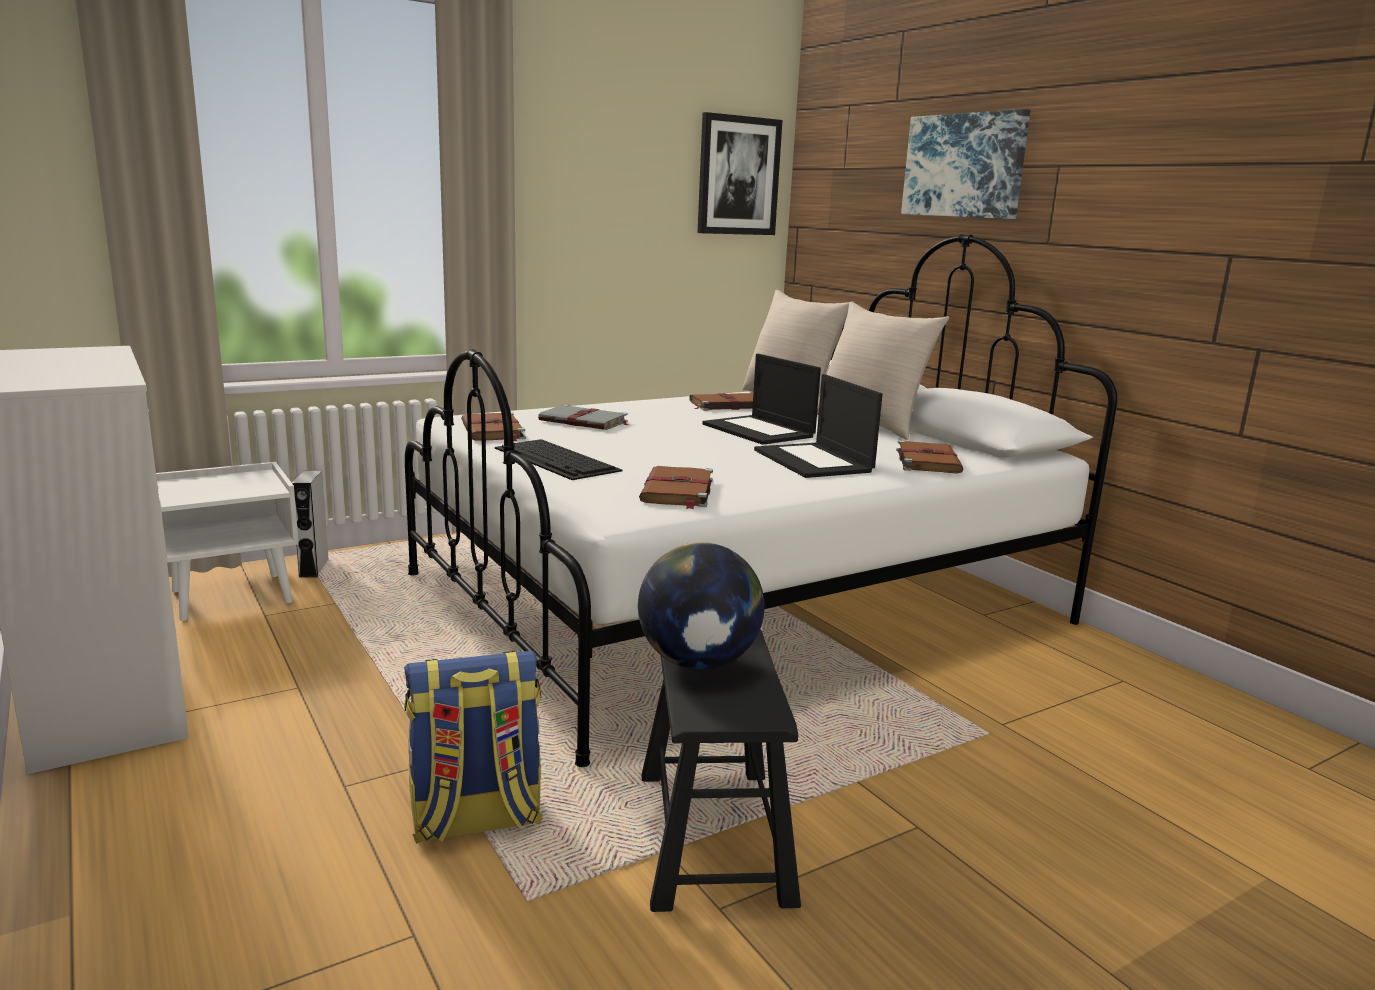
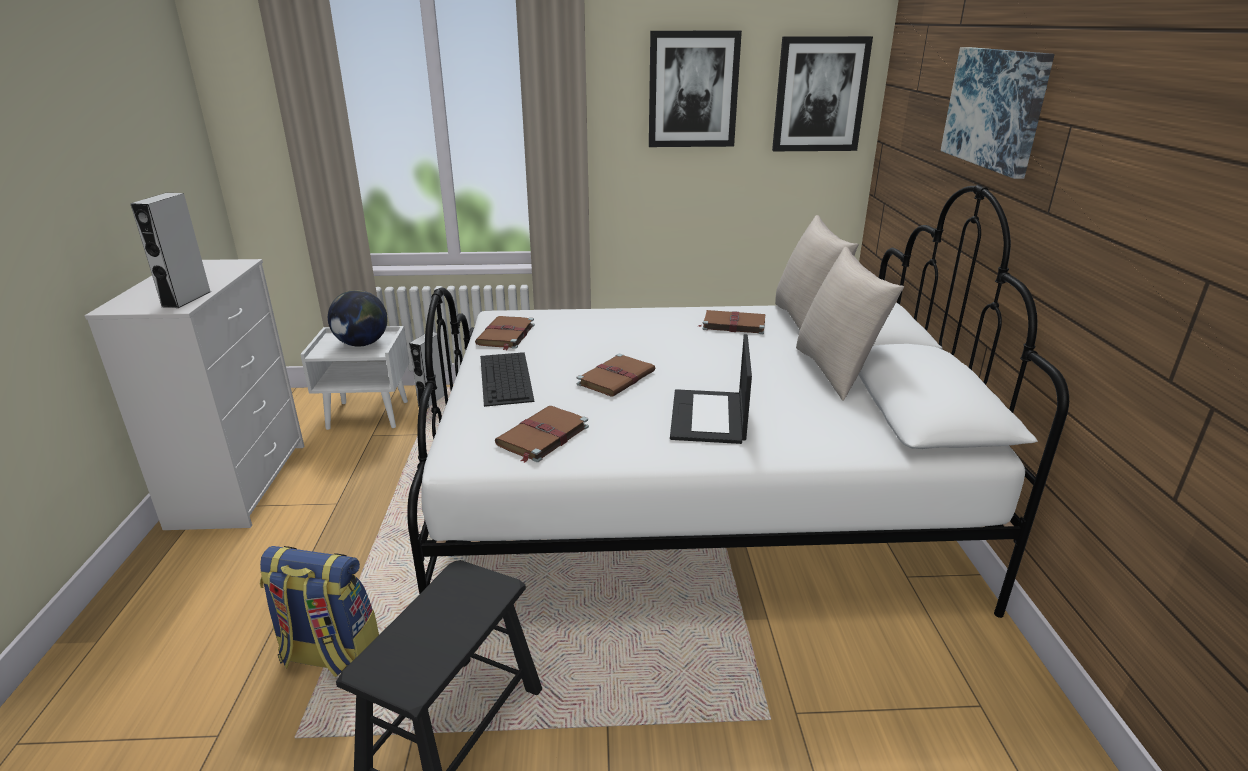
camera: 30 degrees right, 10 degrees up
(106, 375) = (186, 299): none -> grey speaker
(585, 422) = (586, 332): grey book -> none
(619, 162) = (693, 90): none -> picture
(698, 663) = (433, 610): globe -> globe (362, 344)
(759, 431) = (716, 365): laptop -> none
(927, 461) = (821, 437): brown book -> brown book (617, 377)

